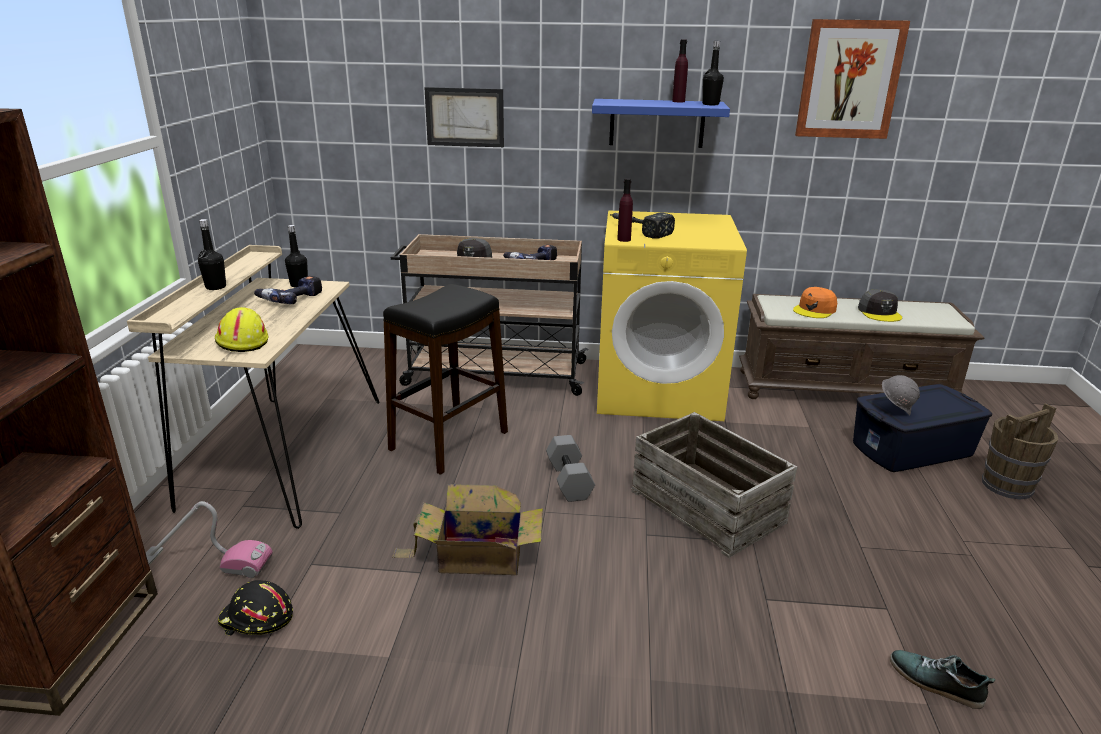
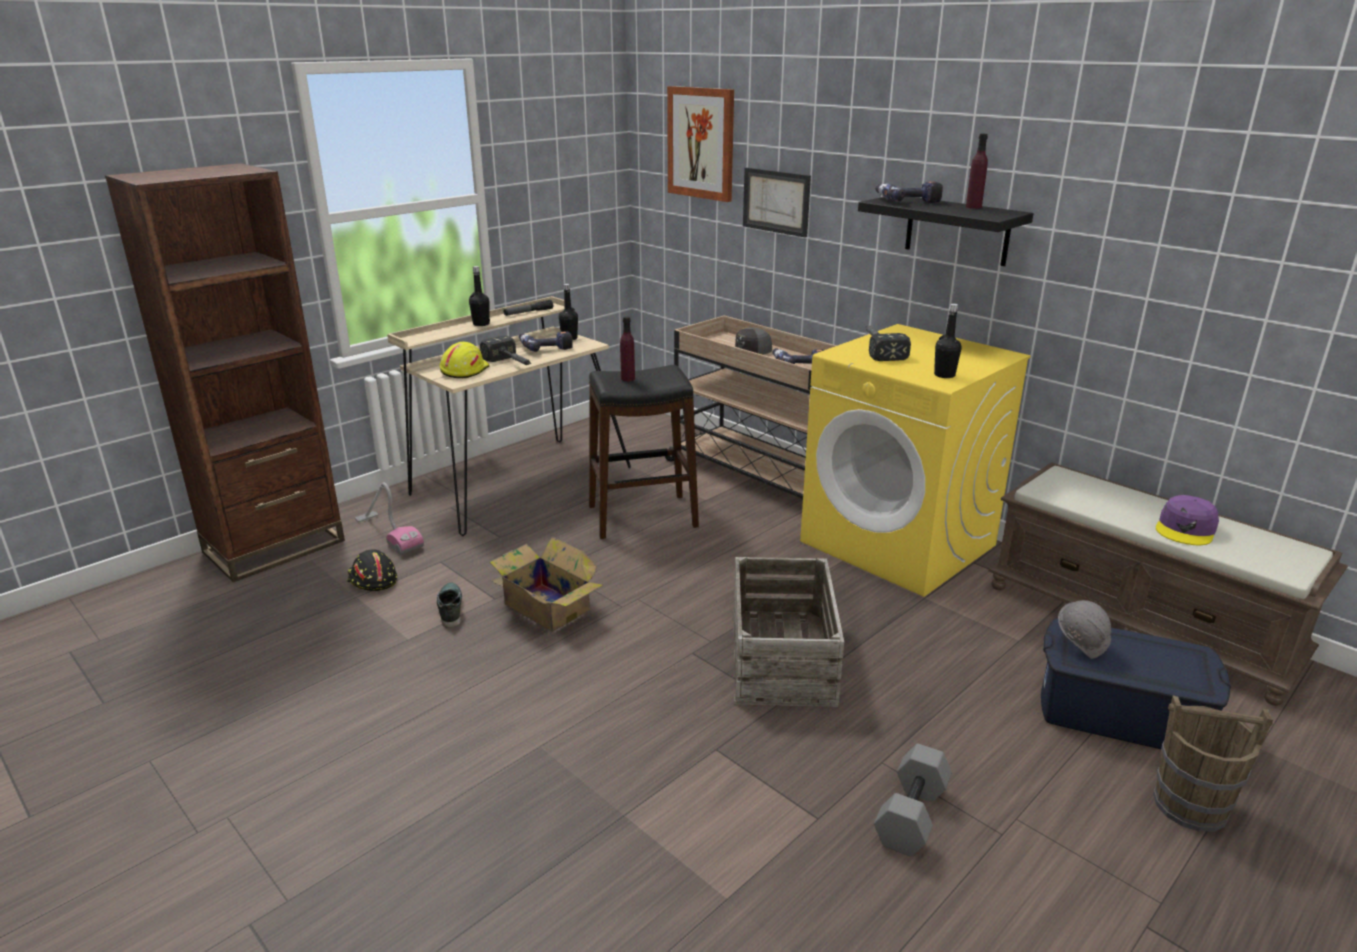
camera: 40 degrees right, 0 degrees up
(247, 265) = (528, 312): none -> flashlight
(285, 322) = (512, 364): none -> hammer
(570, 481) = (693, 585): grey dumbbell -> grey dumbbell (912, 816)
(622, 101) = (907, 201): none -> power drill
(624, 239) = (840, 354): purple bottle -> purple bottle (628, 379)
(657, 123) = (957, 230): blue shelf -> black shelf
(710, 104) = (996, 214): black bottle -> black bottle (944, 375)
(815, 310) = (1096, 500): orange cap -> none
(849, 80) = (1200, 200): picture -> picture (701, 143)
(879, 313) = (1186, 529): grey cap -> purple cap
(935, 683) = (762, 892): shoe -> shoe (450, 608)

